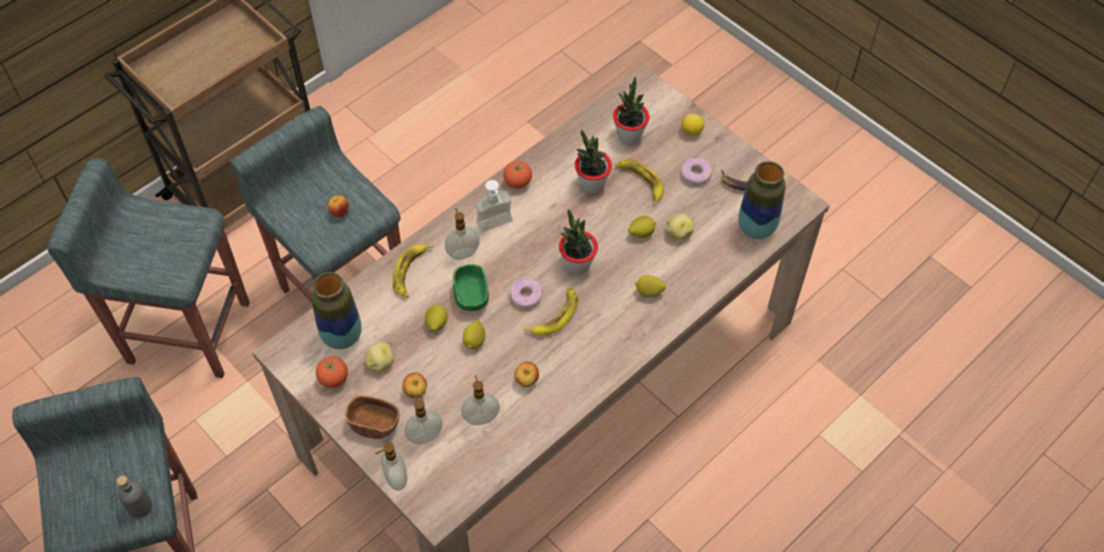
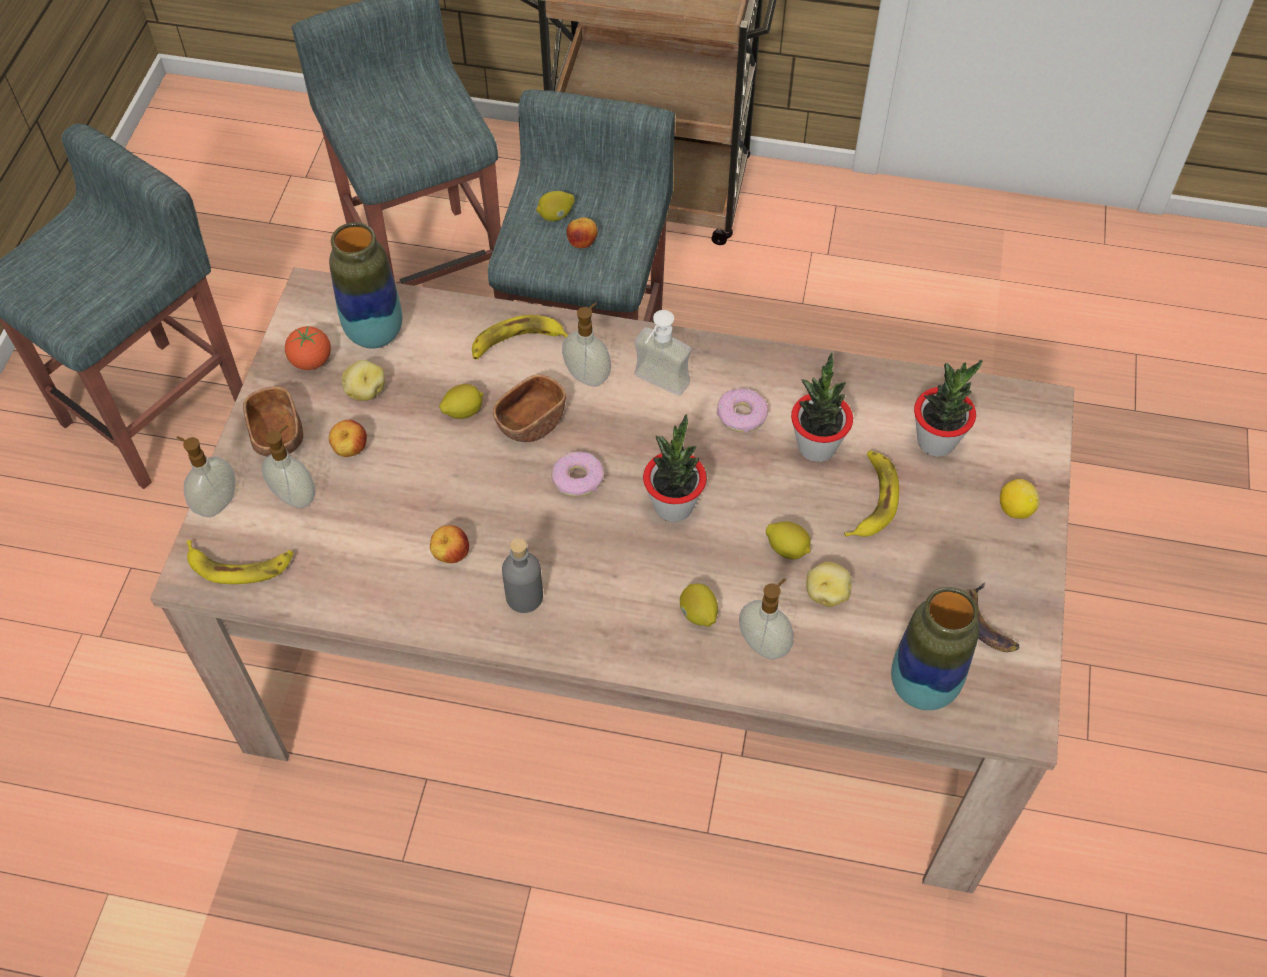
camera: 55 degrees right, 0 degrees up
(140, 506) = (77, 314): grey bottle -> grey bottle (524, 596)
(471, 296) = (531, 422): green bowl -> brown bowl
(475, 341) = (468, 465): lemon -> lemon (556, 216)
(481, 417) = (362, 538): soap dispenser -> soap dispenser (764, 643)
(518, 182) = (745, 366): tomato -> none
(555, 315) = (574, 527): banana -> banana (240, 564)
(696, 174) = (946, 557): donut -> donut (741, 416)

